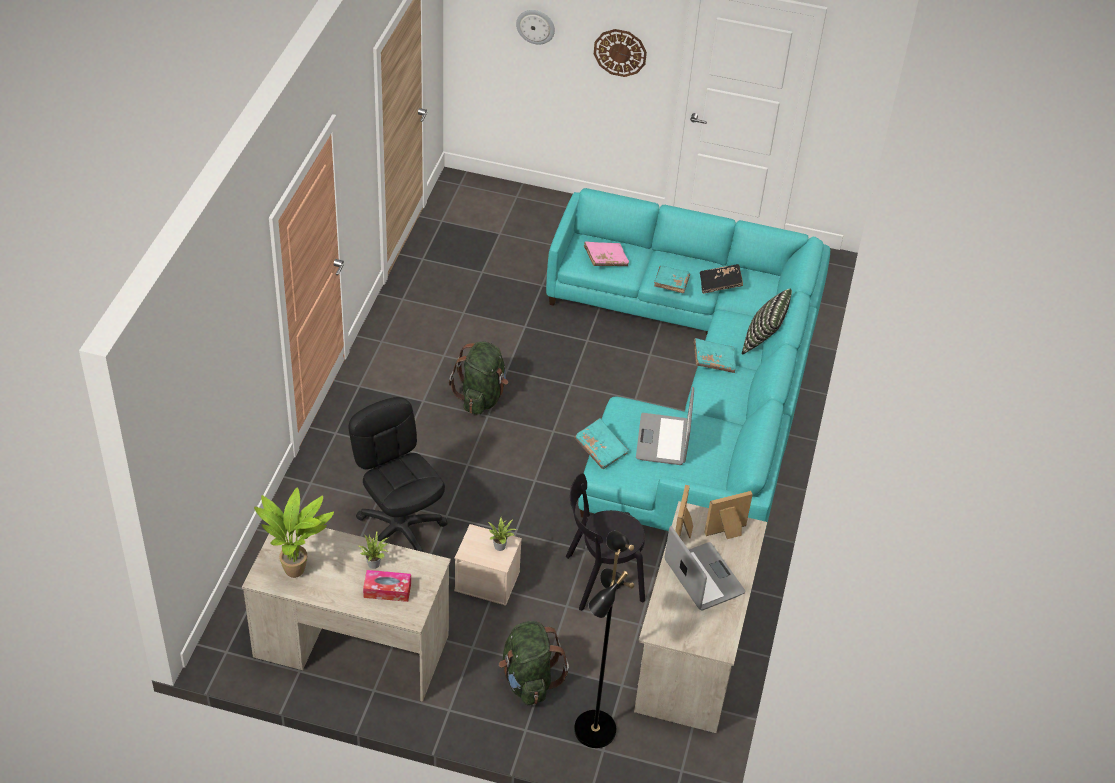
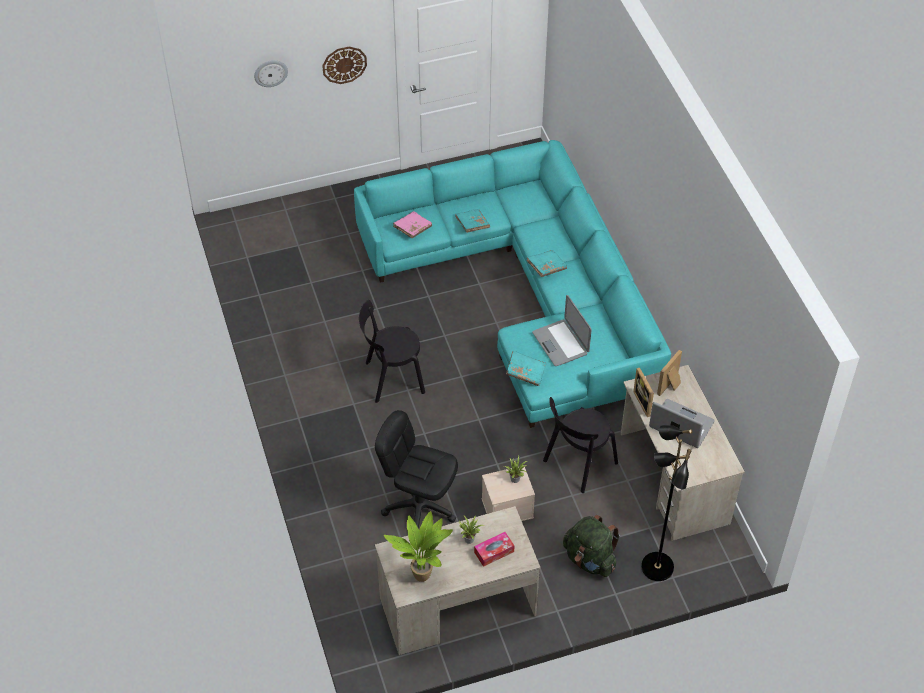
camera: 30 degrees left, 5 degrees up
(481, 397) = (391, 378): green backpack -> black chair
(720, 284) = (504, 207): black book -> none
(763, 339) = (565, 234): pillow -> none

